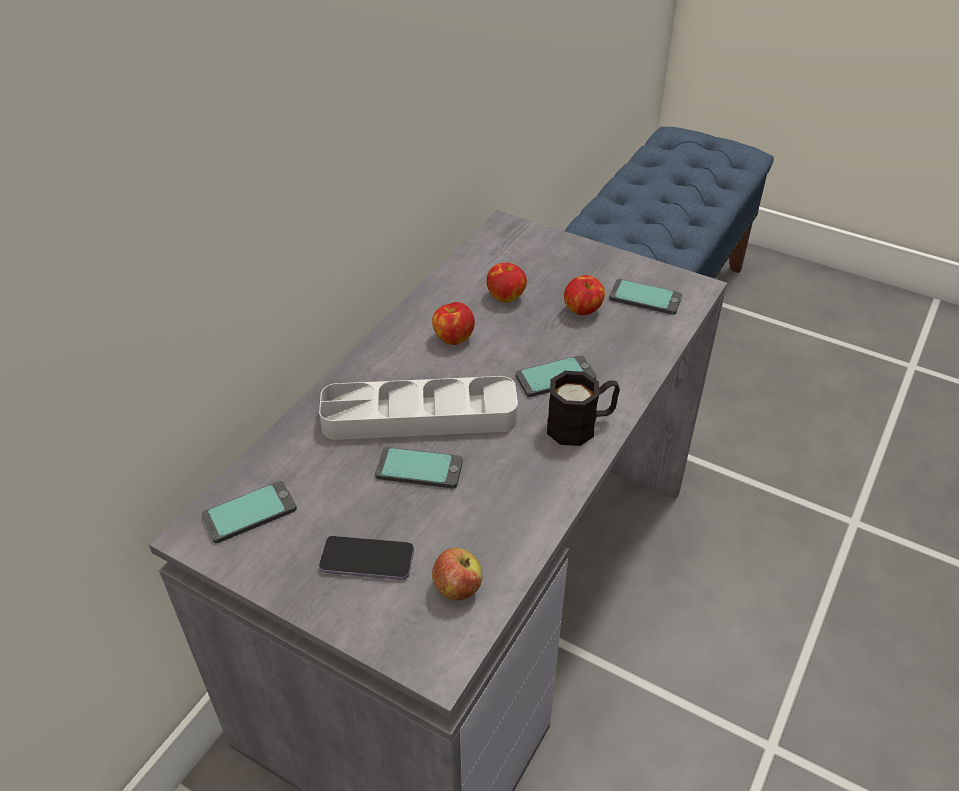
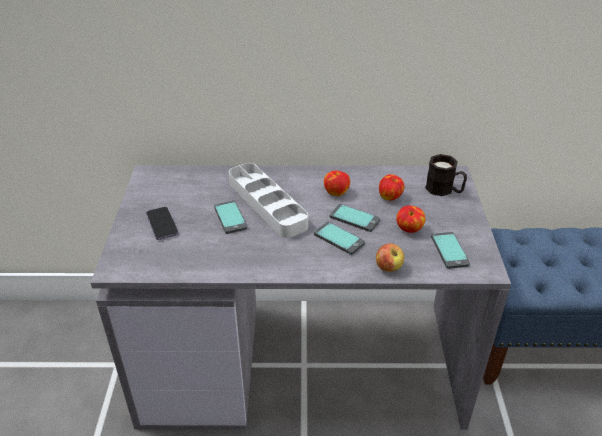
camera: 60 degrees right, 5 degrees down
(249, 512) = (168, 181): phone -> phone (354, 218)
(457, 588) = (162, 258): apple -> apple (388, 267)
(581, 425) = (308, 261): black mug -> black mug (444, 190)

